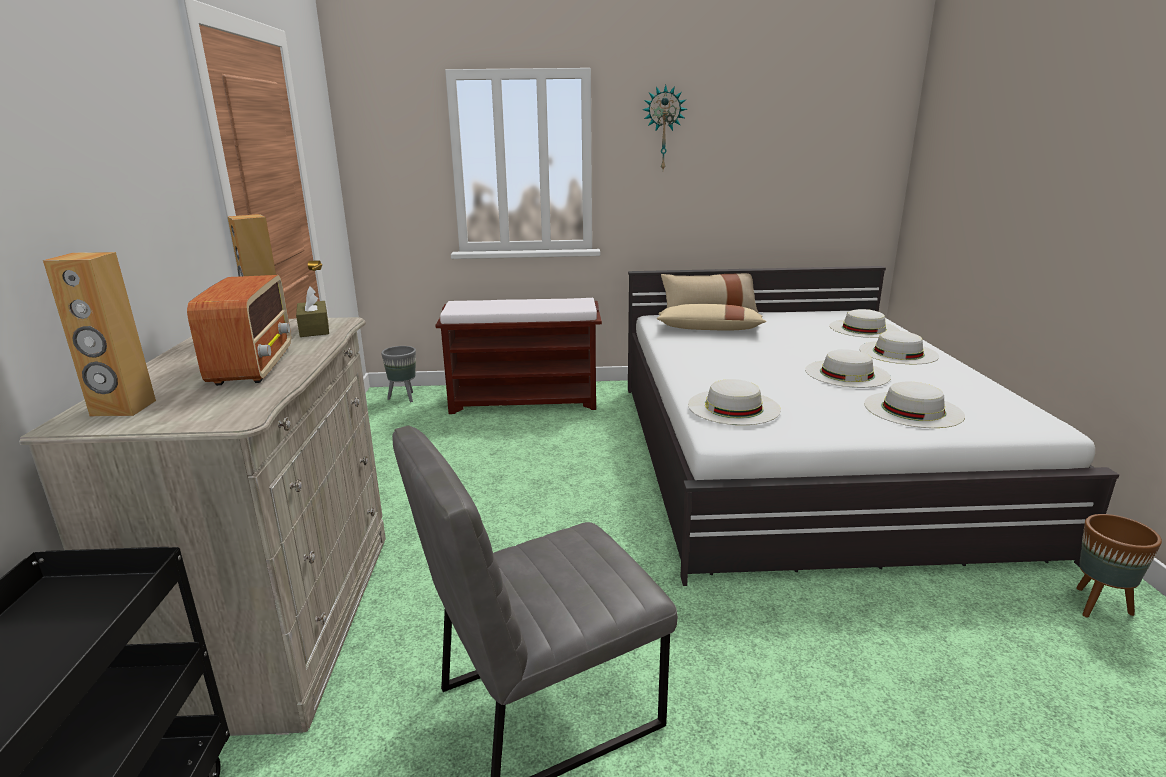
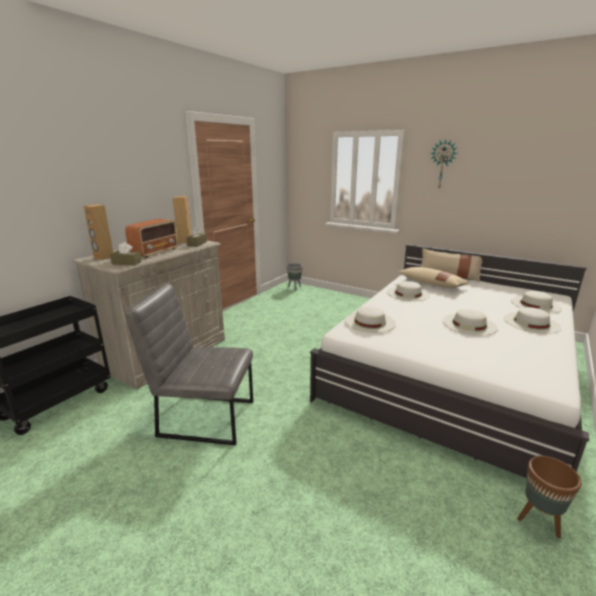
camera: 35 degrees right, 0 degrees up
(236, 405) = (126, 263): none -> brown tissue box
(525, 401) = (343, 302): brown bench -> none
(913, 409) = (472, 352): white hat -> white hat (408, 293)

